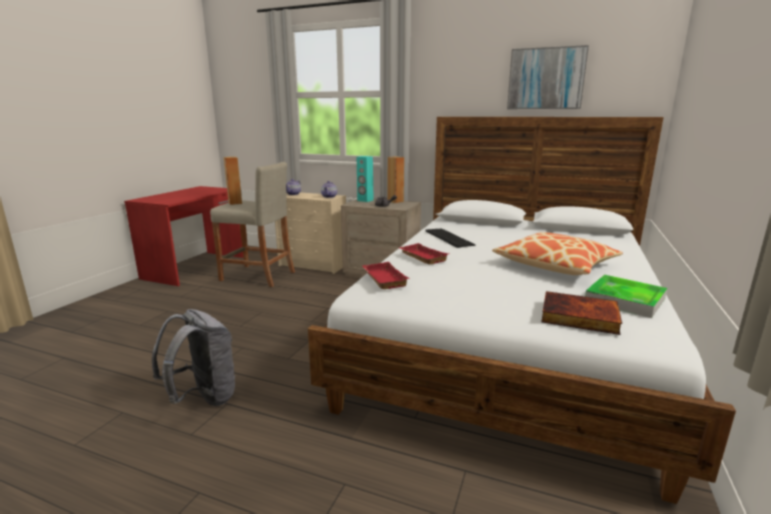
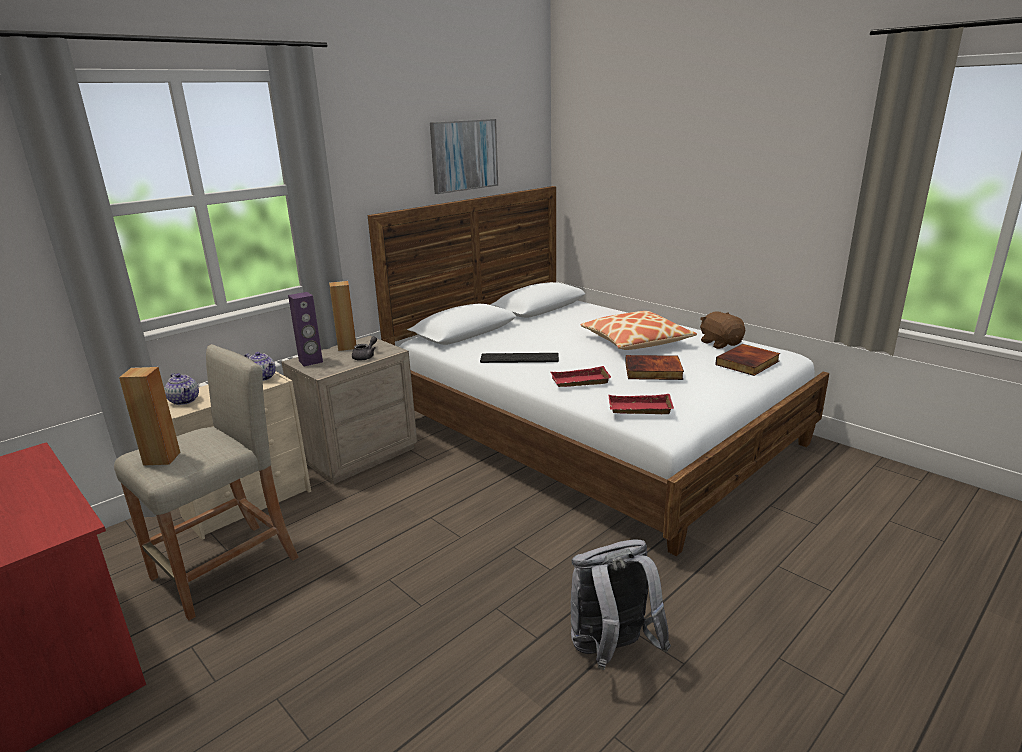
camera: 65 degrees left, 5 degrees up
(365, 200) = (311, 361): turquoise speaker -> purple speaker
(477, 275) = (653, 371): none -> book
(624, 300) = (720, 343): tray -> brown plush toy

